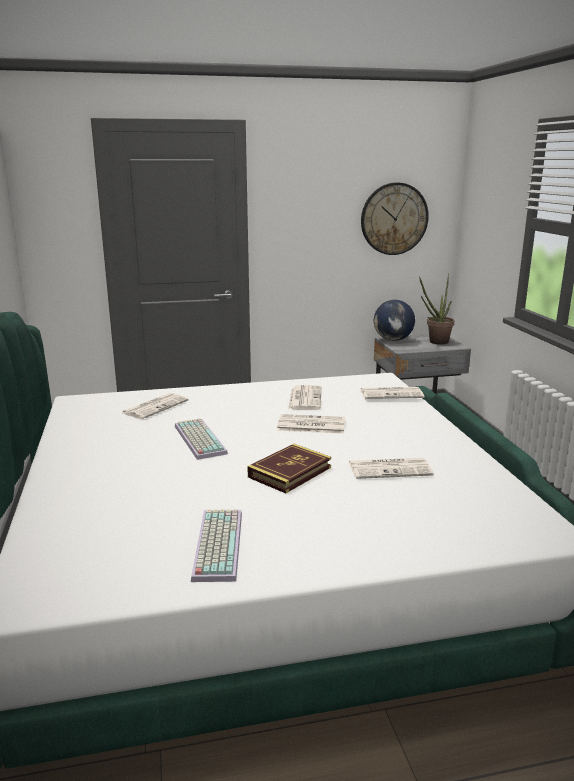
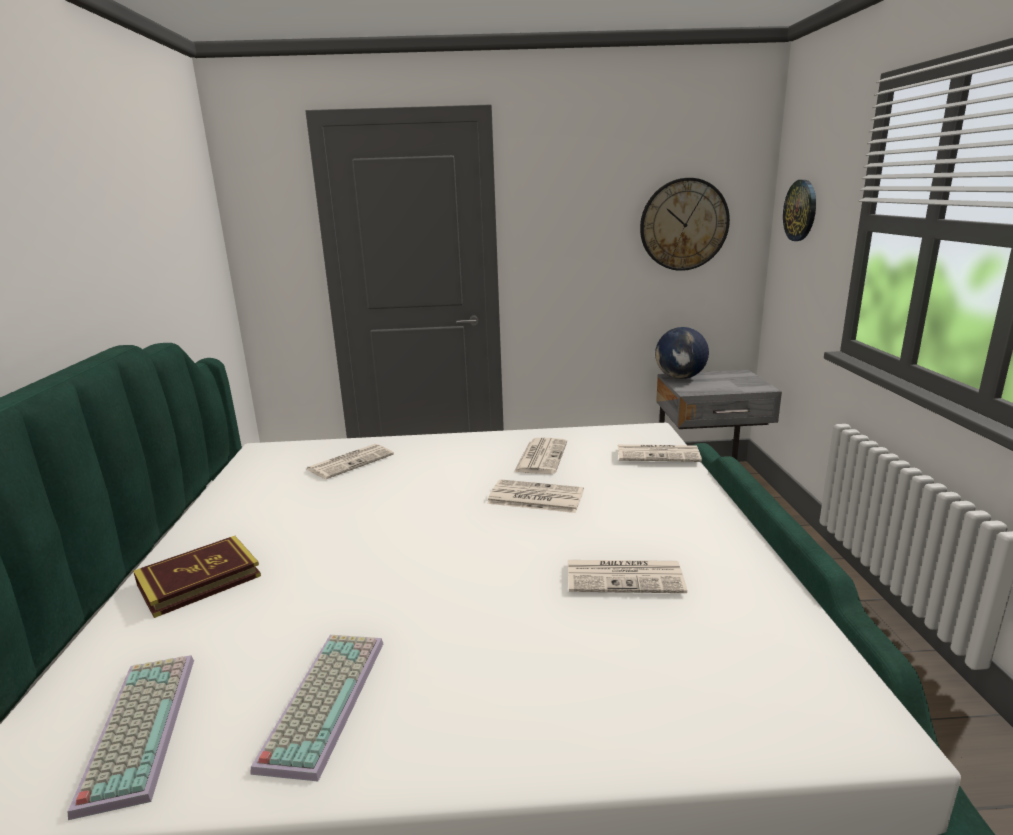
camera: 10 degrees right, 0 degrees up
(198, 439) = (380, 512): keyboard -> keyboard (136, 727)
(290, 472) = (479, 573): book -> book (199, 580)
(435, 342) = (735, 382): potted plant -> none
(482, 211) = (800, 210): none -> wall clock

